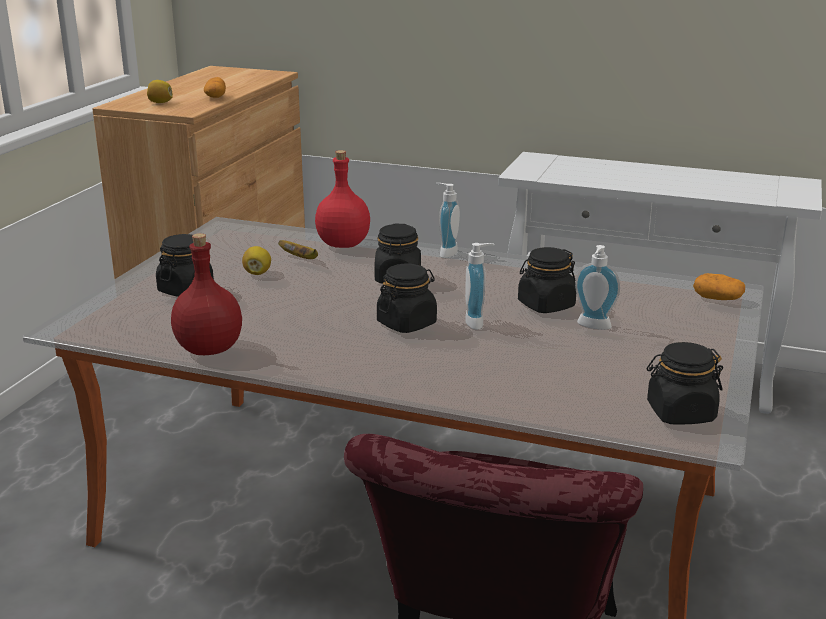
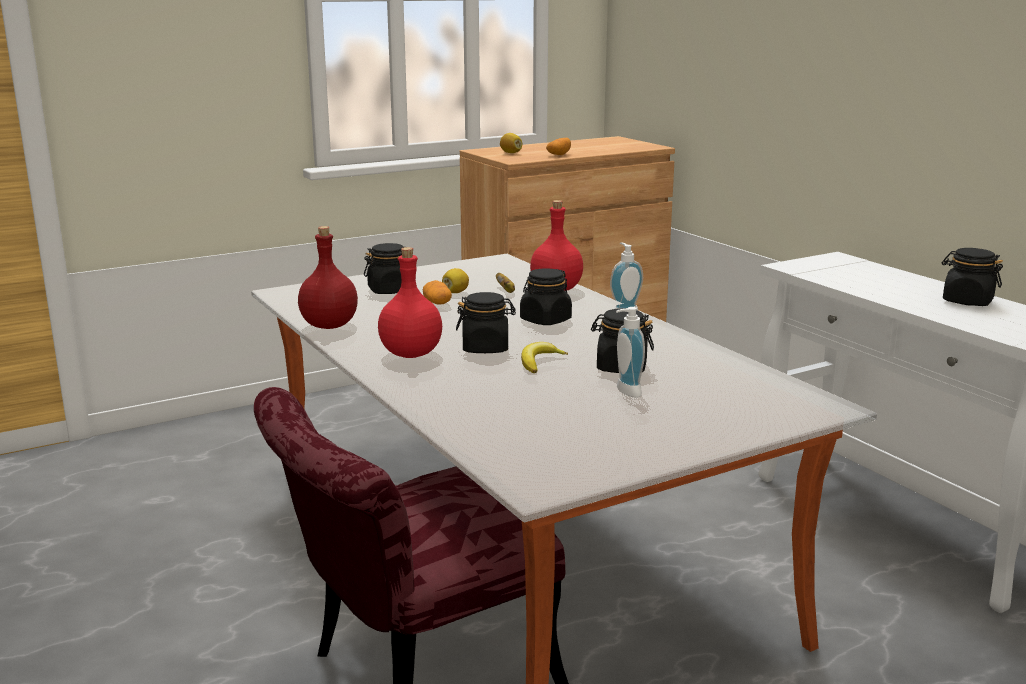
camera: 40 degrees right, 5 degrees down
(354, 353) = (410, 354): none -> red bottle
(478, 322) = (539, 362): soap dispenser -> banana
(680, 413) = (554, 466): black jar -> black jar (967, 301)
(717, 299) = (795, 408): potato -> potato (437, 303)

